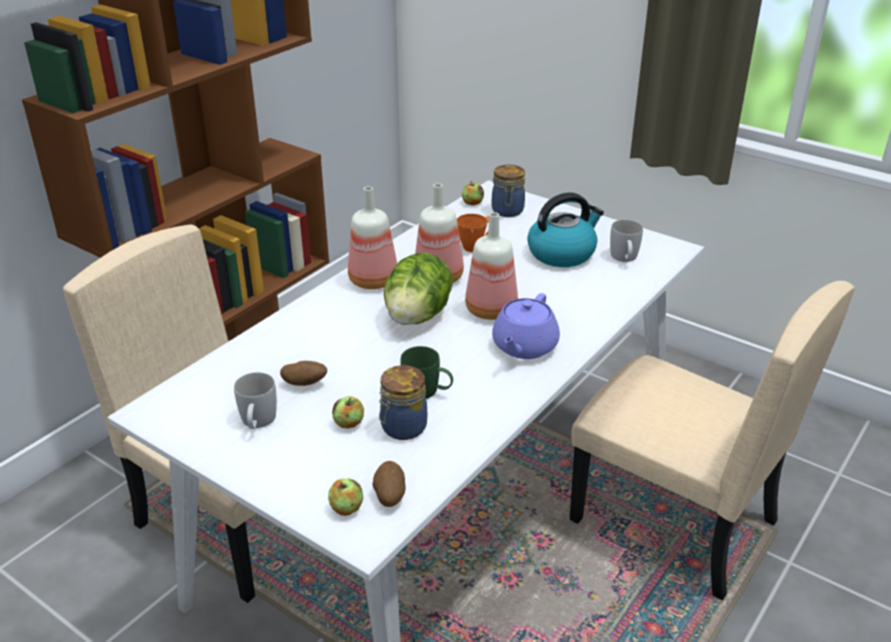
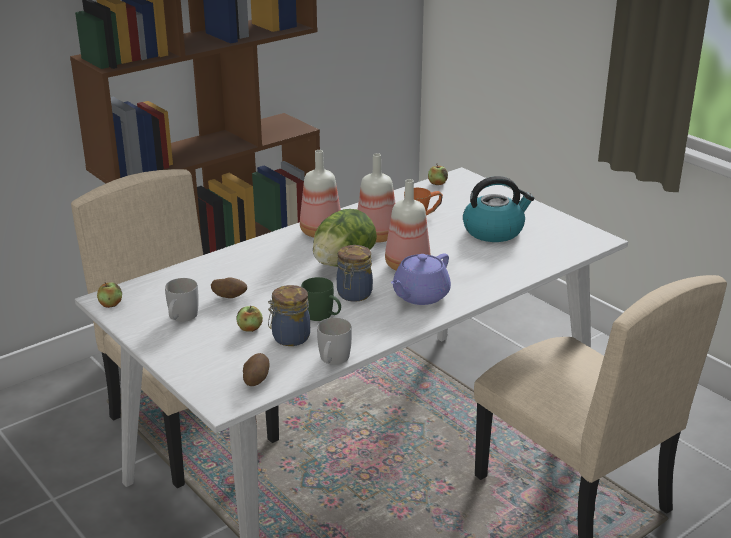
camera: 15 degrees right, 5 degrees down
(346, 508) = (219, 383): apple -> apple (110, 304)
(507, 211) = (464, 193): jar -> jar (354, 295)
(624, 259) = (547, 242): white mug -> white mug (332, 361)

